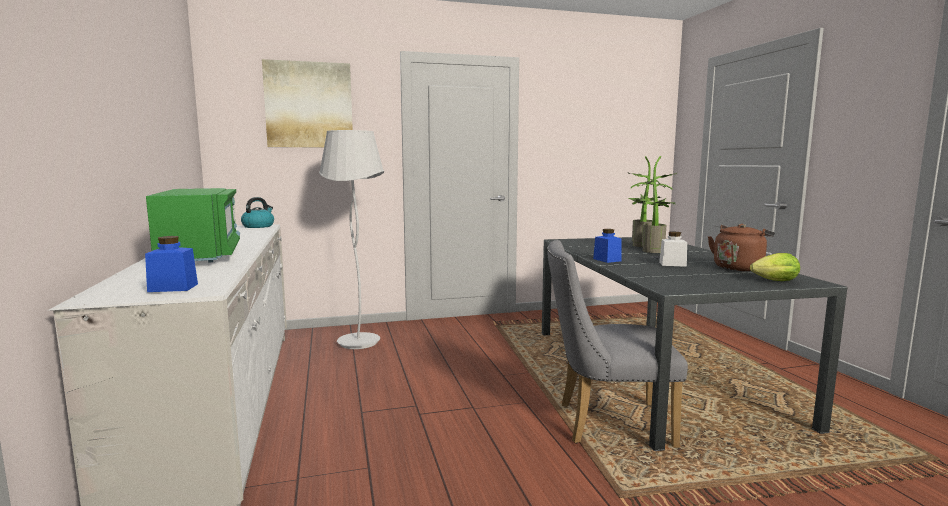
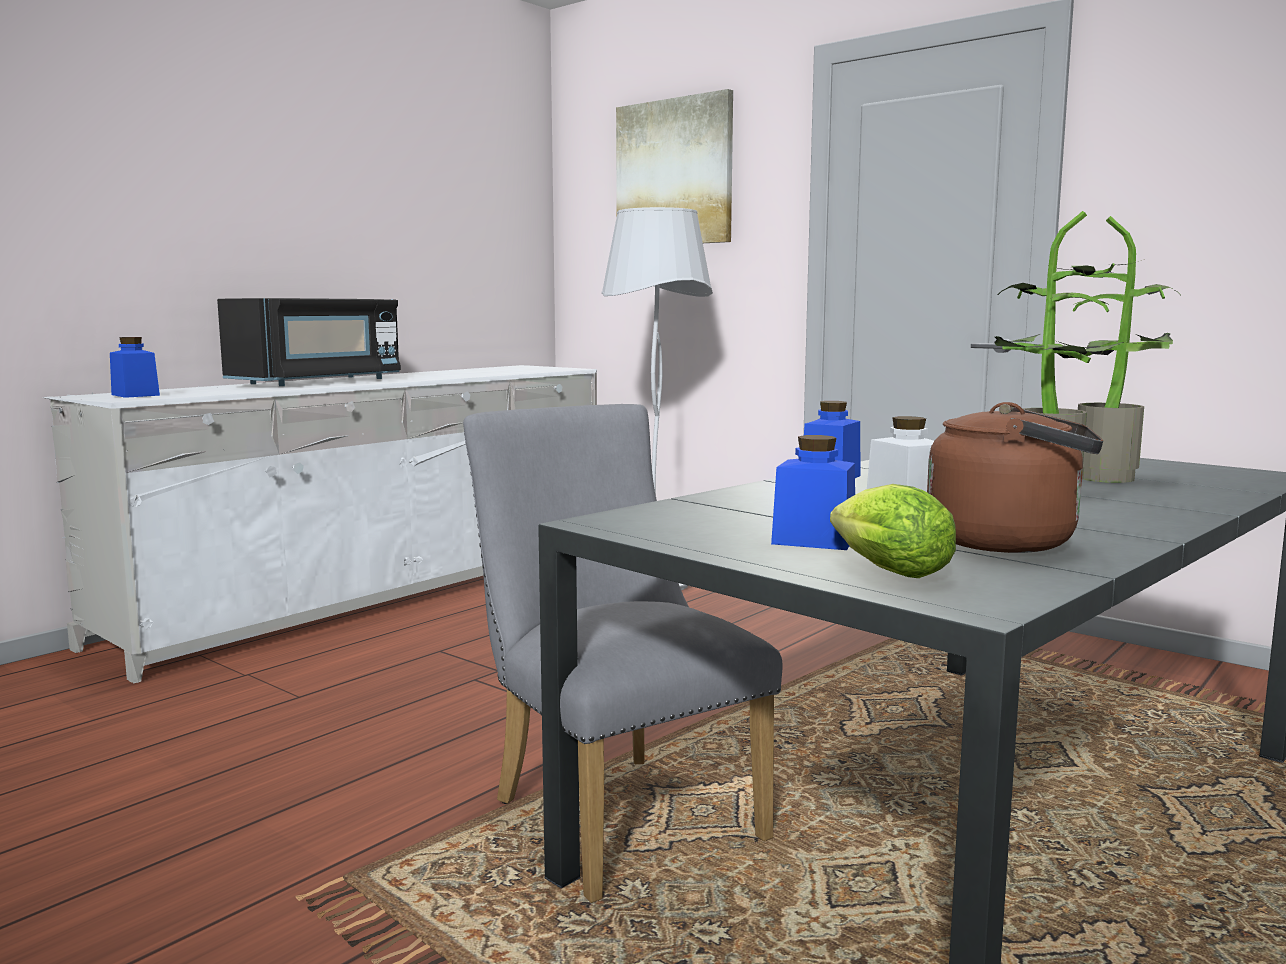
camera: 55 degrees right, 0 degrees up
(201, 255) = (318, 381): green microwave -> black microwave
(258, 226) = (558, 368): kettle -> none
(724, 278) = (813, 540): none -> blue jar

